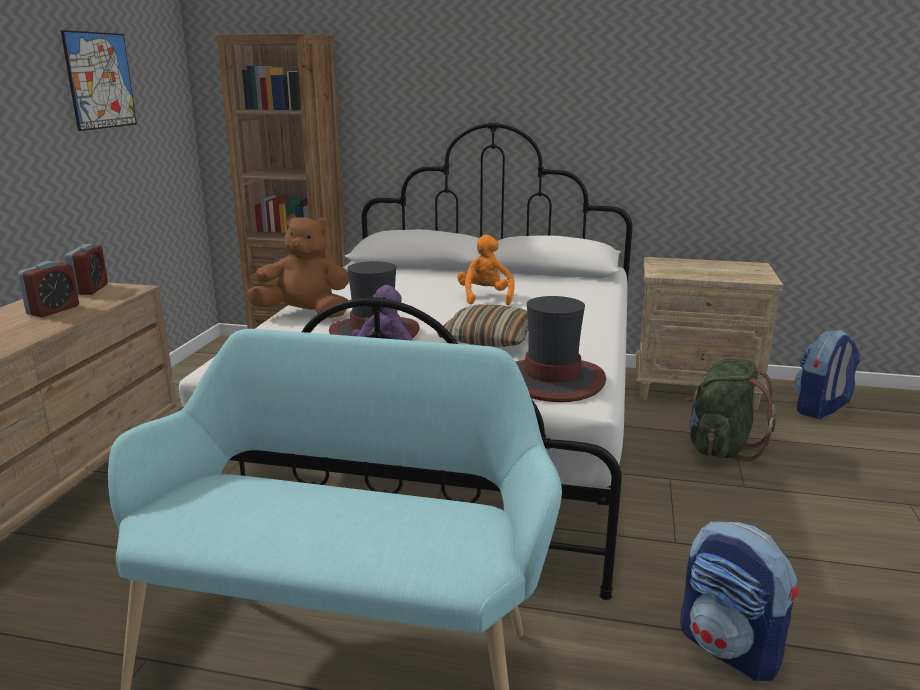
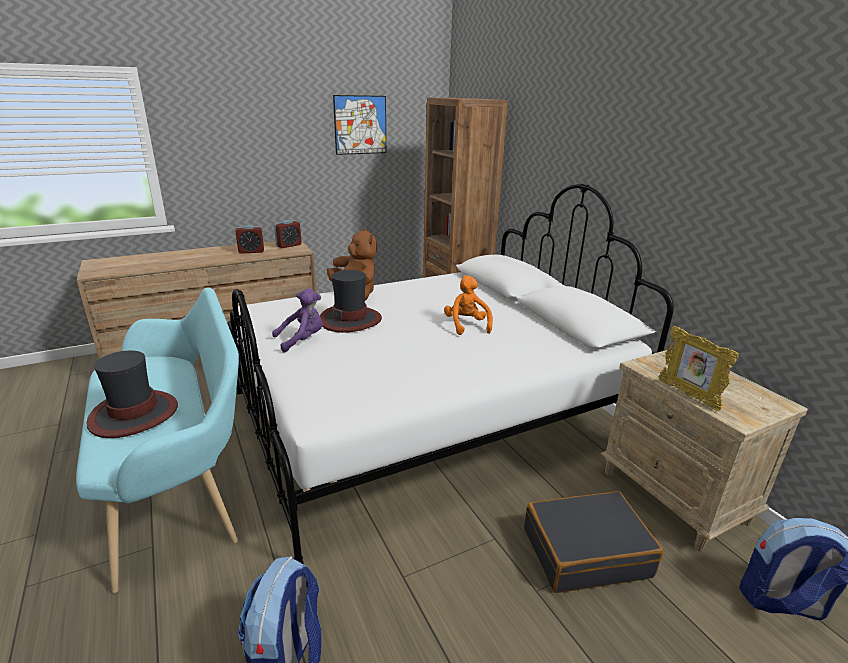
camera: 50 degrees right, 5 degrees up
(485, 297) = (466, 325): orange plush toy -> orange plush toy turned 60 degrees counterclockwise
(489, 339) = (387, 353): pillow -> none
(552, 380) = (337, 397): hat -> hat (133, 414)
(719, 278) = (688, 395): none -> picture frame
(720, 448) = (585, 552): green backpack -> black suitcase

